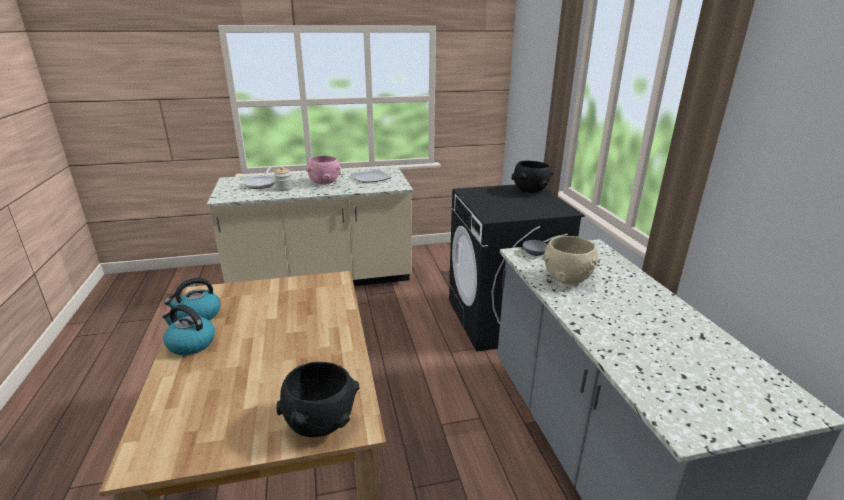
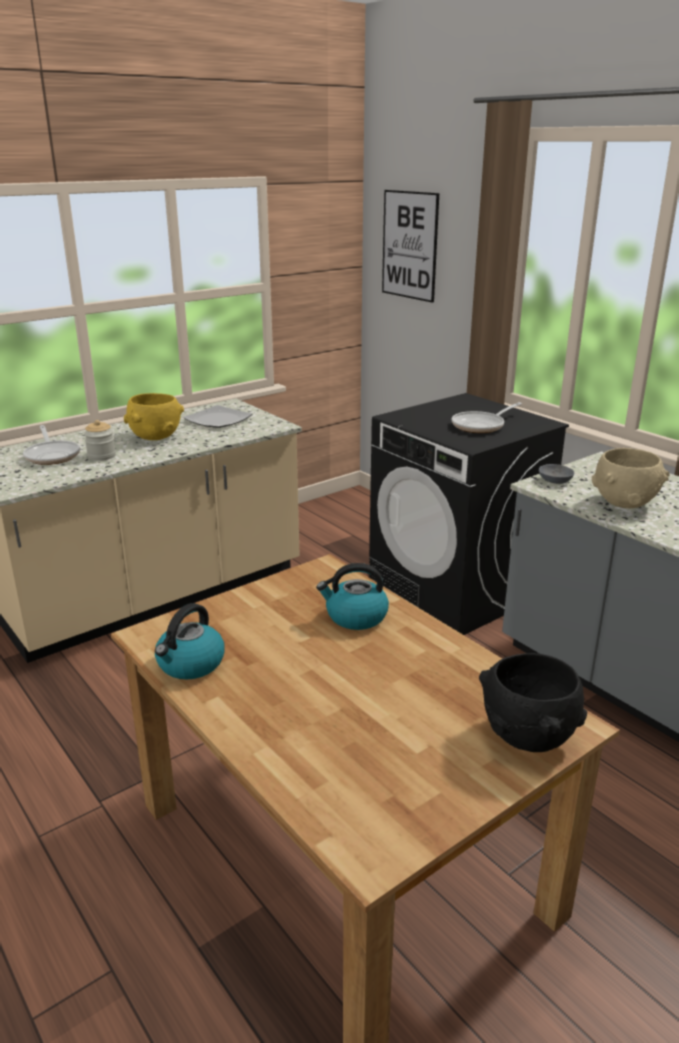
camera: 25 degrees left, 0 degrees up
(190, 343) = (233, 702): kettle -> kettle (355, 617)
(324, 183) = (155, 437): pink bowl -> yellow bowl
(517, 205) = (481, 426): none -> frying pan
(529, 76) = (409, 245): none -> picture
(530, 191) = (471, 404): black bowl -> none

